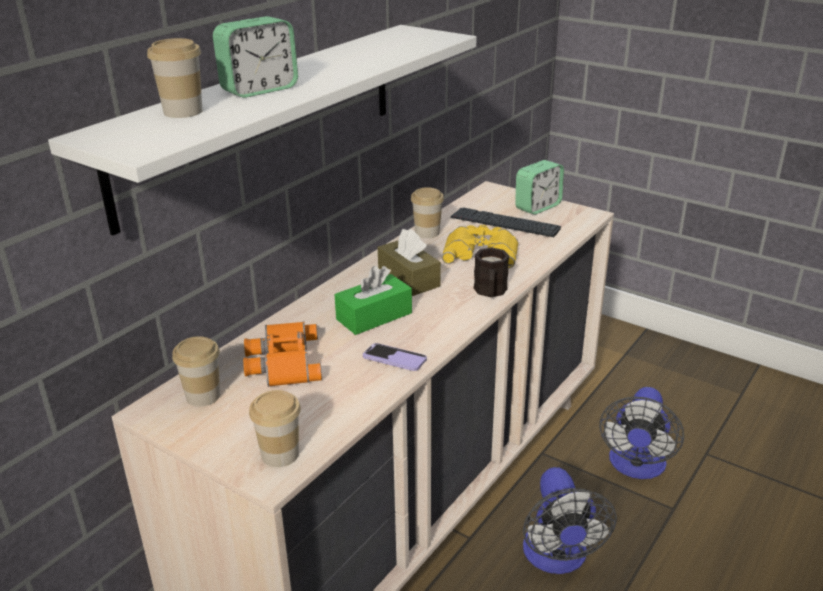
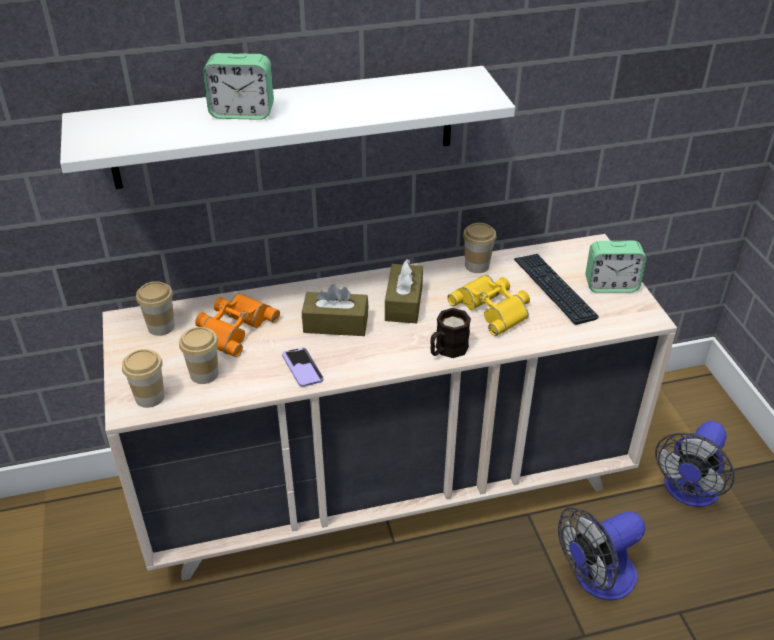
camera: 40 degrees right, 10 degrees up
(183, 111) = (163, 117): cup -> cup (204, 374)
(374, 316) = (336, 324): green tissue box -> brown tissue box
(557, 558) = (439, 604): fan -> fan (688, 492)

